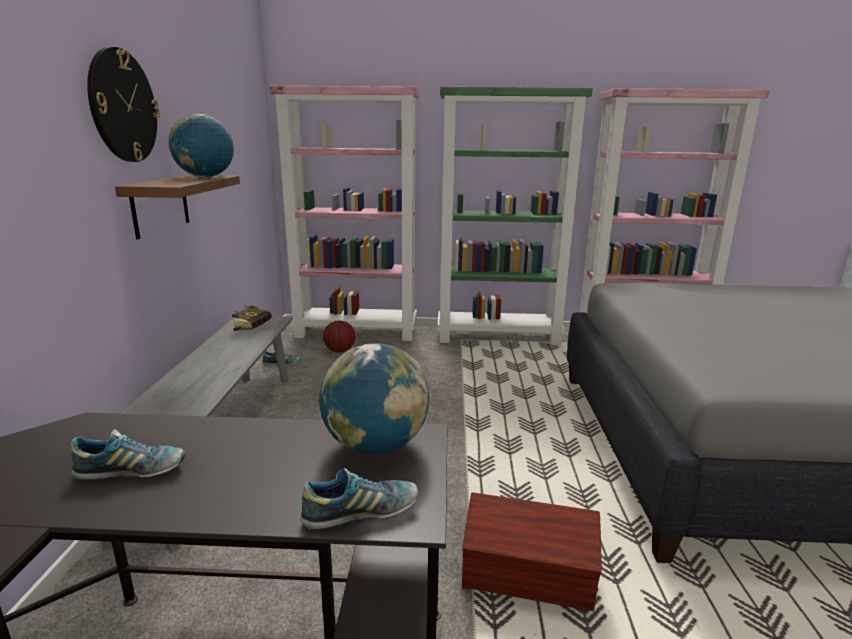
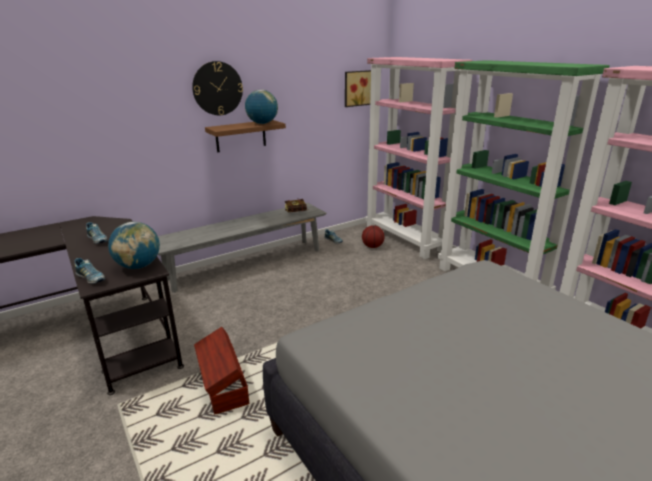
camera: 55 degrees right, 5 degrees up
(252, 131) = (357, 88): none -> picture

